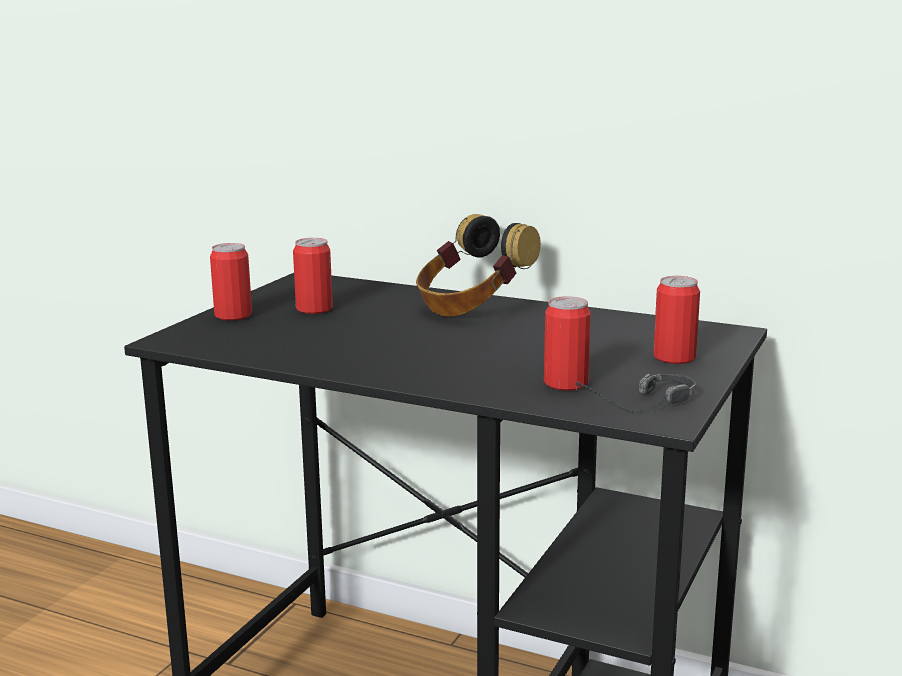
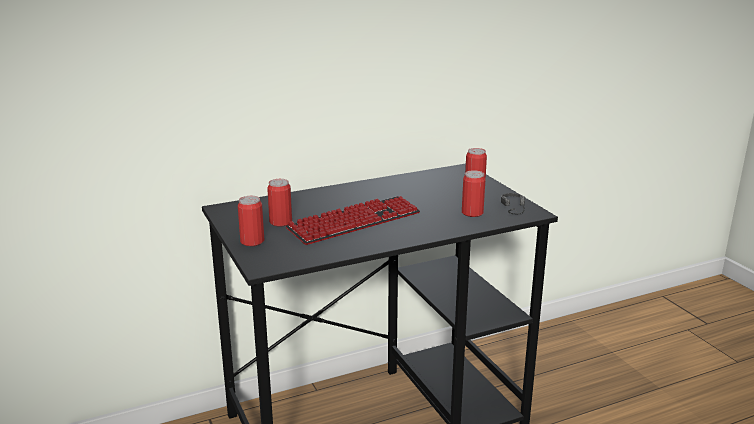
camera: 50 degrees left, 5 degrees up
(386, 337) = (354, 222): none -> keyboard
(472, 306) = (344, 193): headphones -> none

